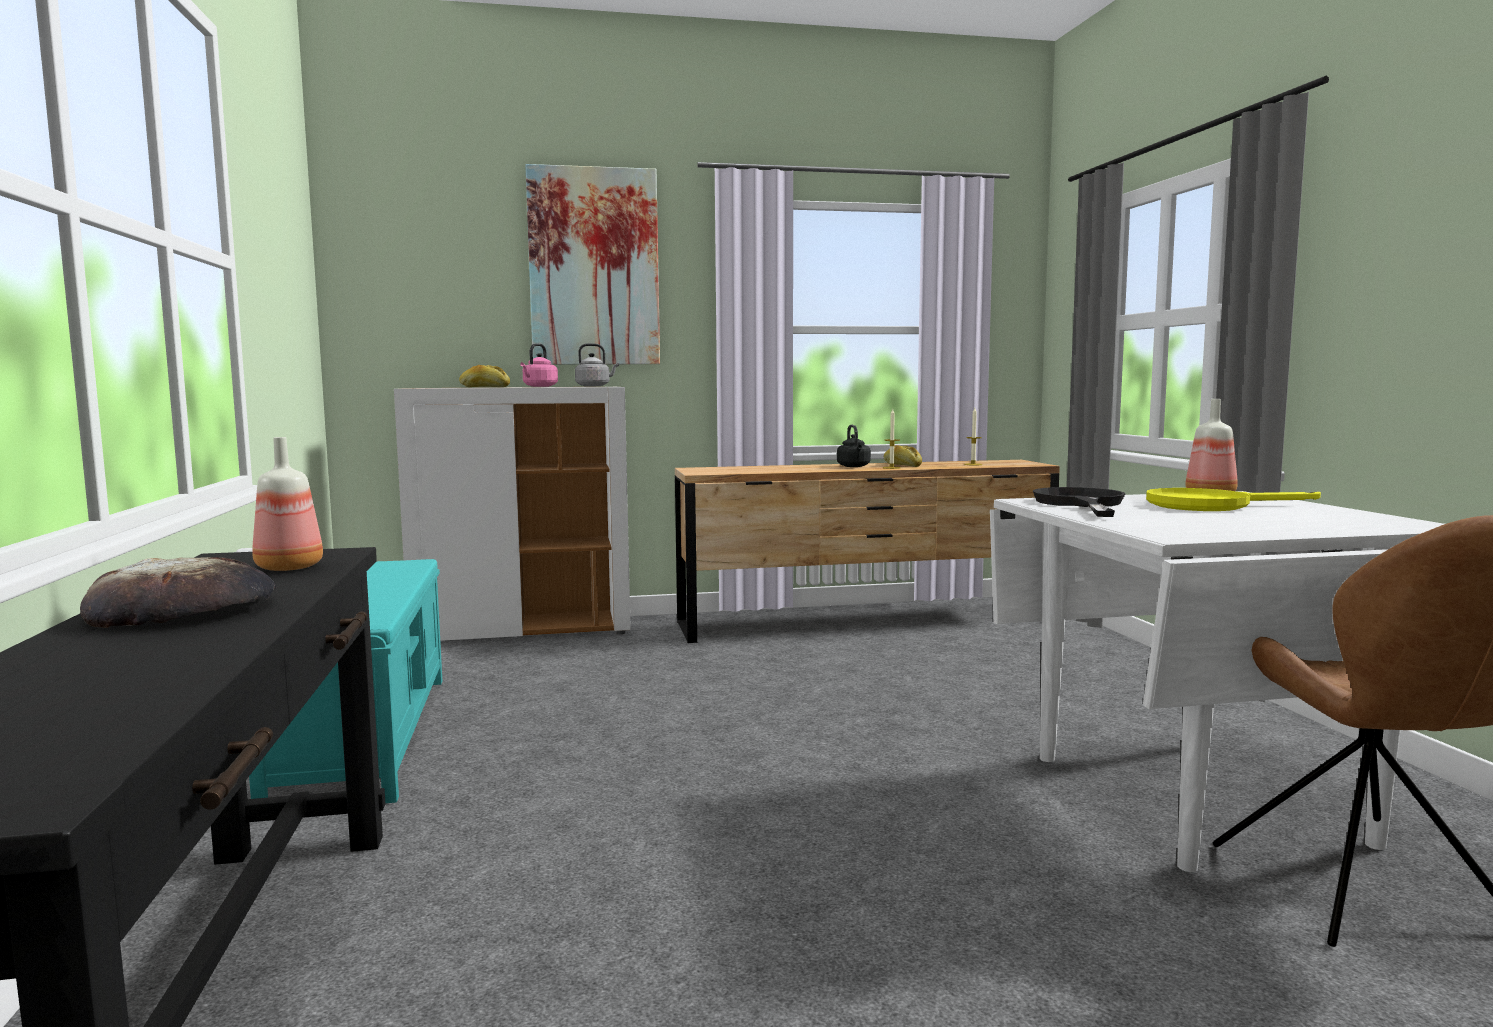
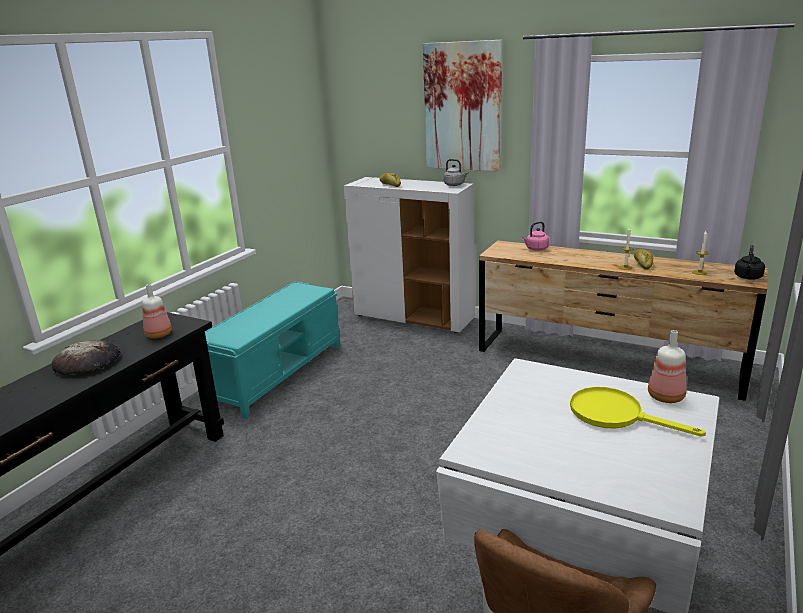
camera: 40 degrees right, 15 degrees up
(539, 386) = (424, 183): pink kettle -> pink kettle (536, 249)
(854, 466) = (605, 260): black kettle -> black kettle (748, 277)
(1080, 504) = (540, 383): black frying pan -> none

